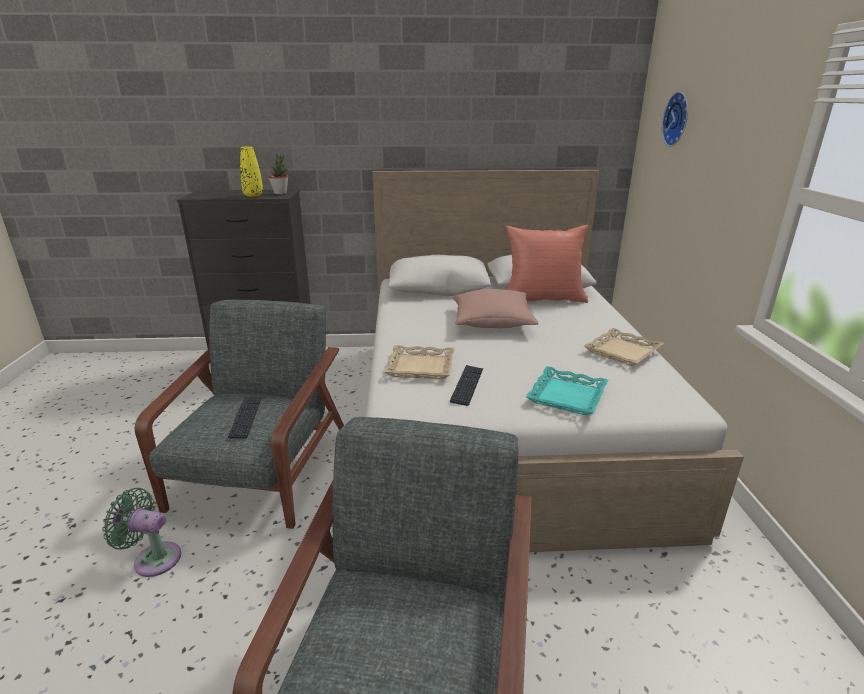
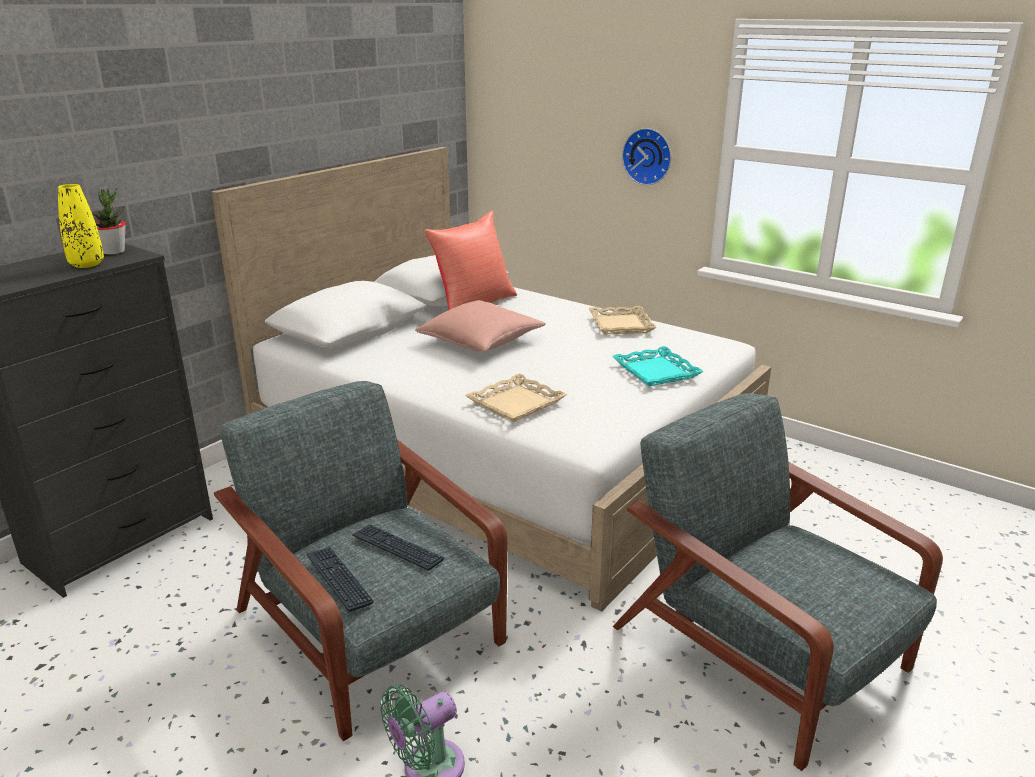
camera: 50 degrees left, 0 degrees up
(467, 385) = (582, 398): keyboard -> keyboard (338, 579)
(678, 119) = (543, 87): wall clock -> wall clock (648, 156)

